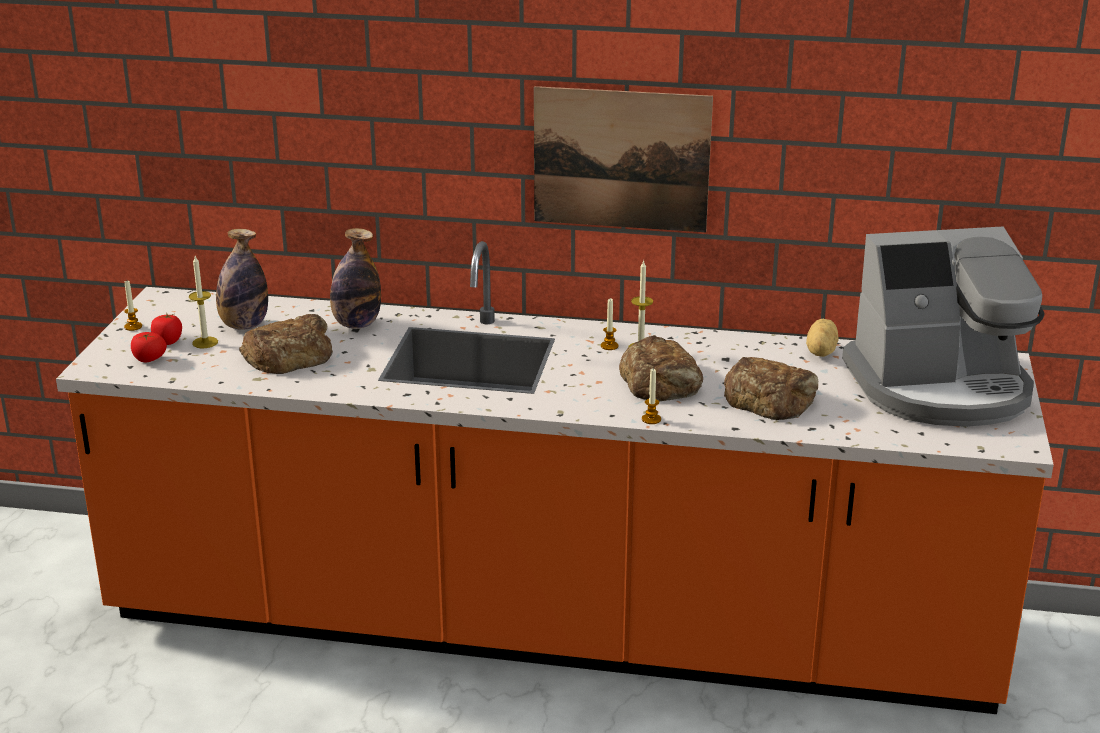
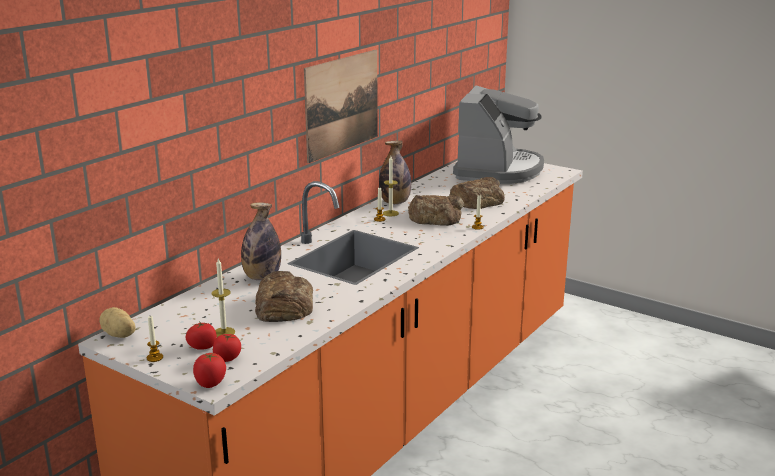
camera: 65 degrees left, 5 degrees down
(93, 366) = (210, 383): none -> tomato
(244, 325) = (213, 314): bottle -> bottle (395, 202)
(819, 352) = (438, 181): potato -> potato (118, 335)

